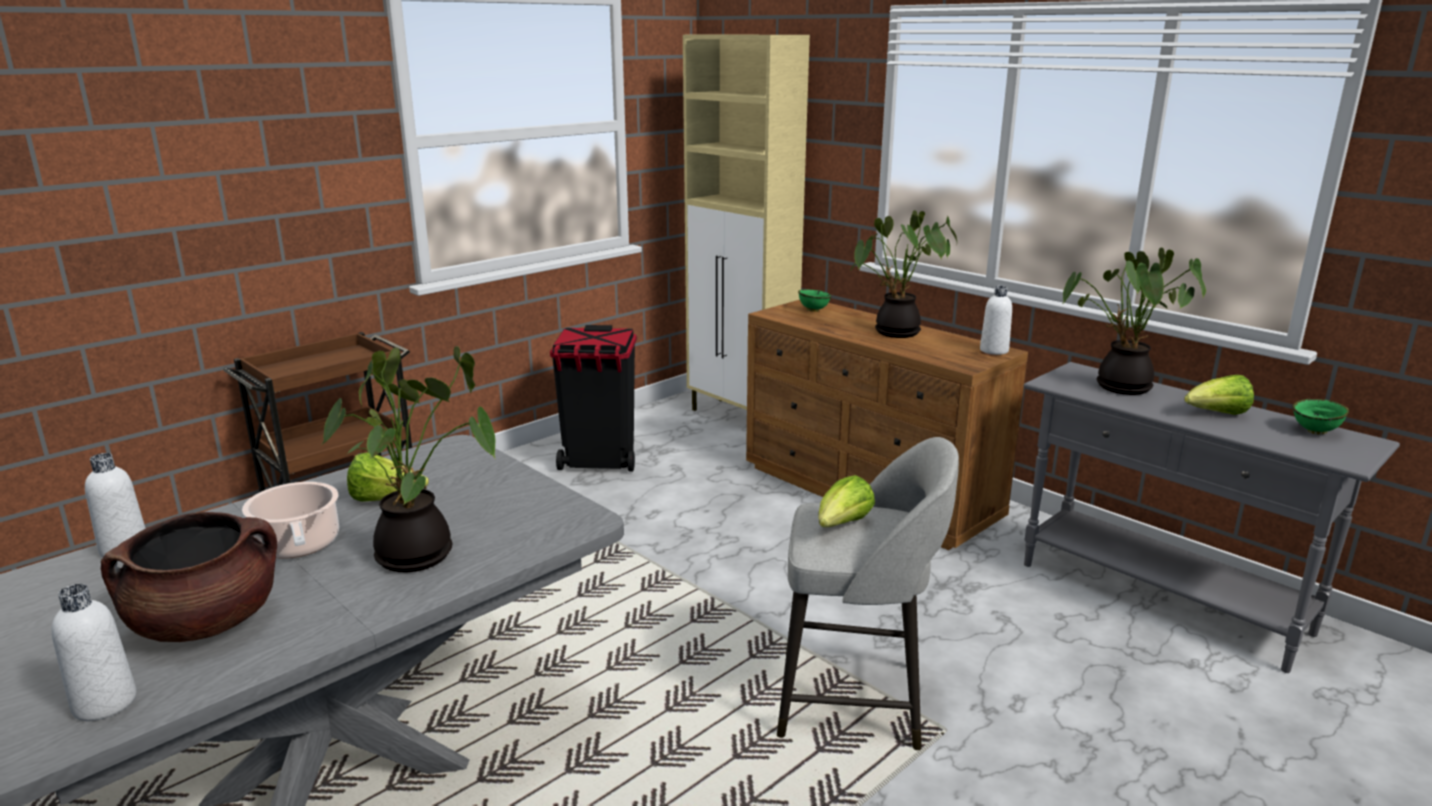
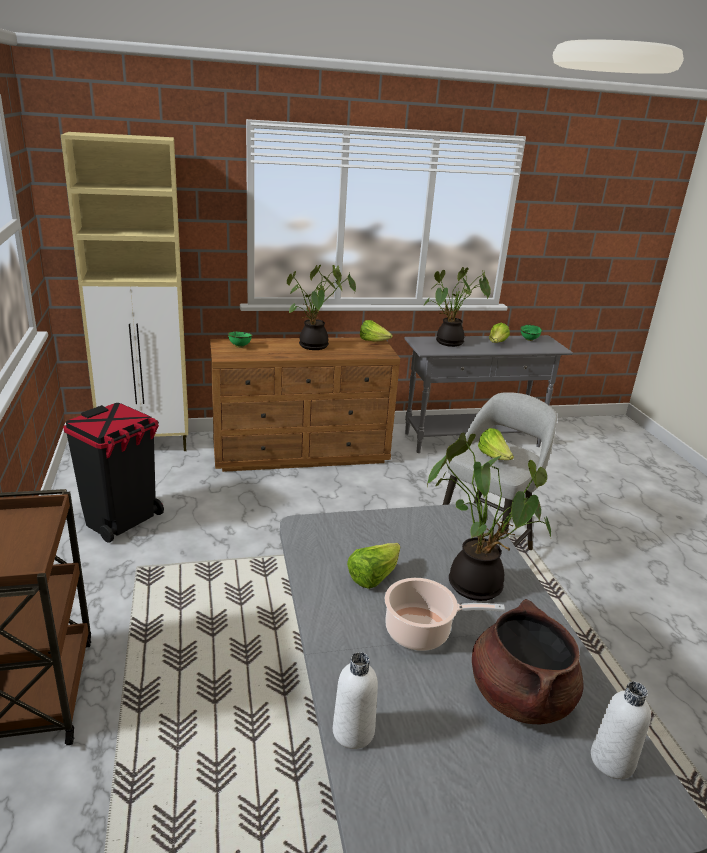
camera: 60 degrees left, 5 degrees up
(994, 350) = (373, 341): white bottle -> lettuce

